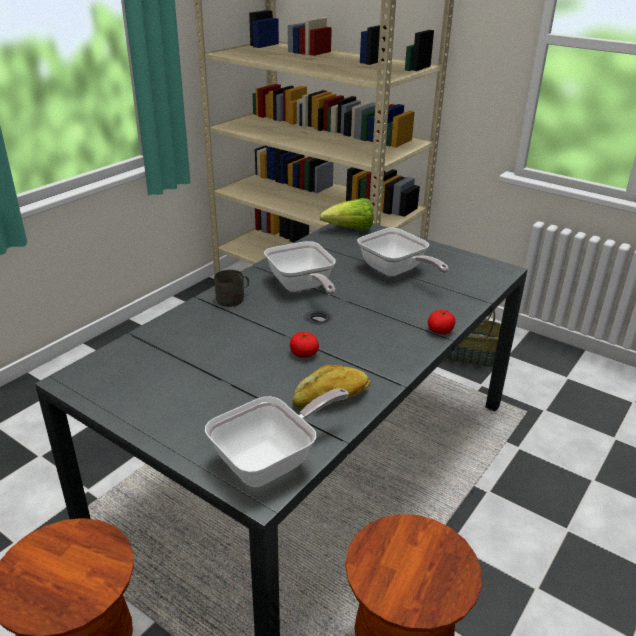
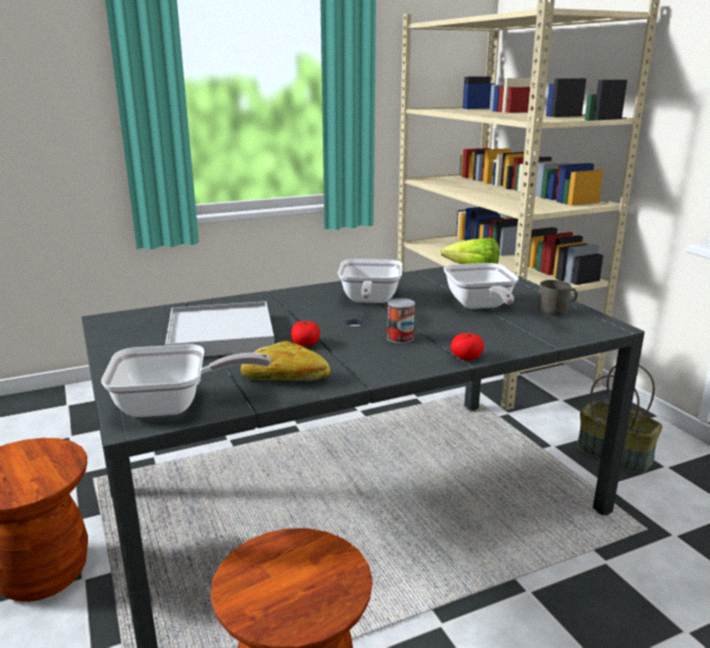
camera: 30 degrees right, 10 degrees down
(216, 366) = (220, 335): none -> white tray
(234, 299) = (297, 297): grey mug -> grey mug (557, 311)
(372, 324) = (400, 337): none -> can

